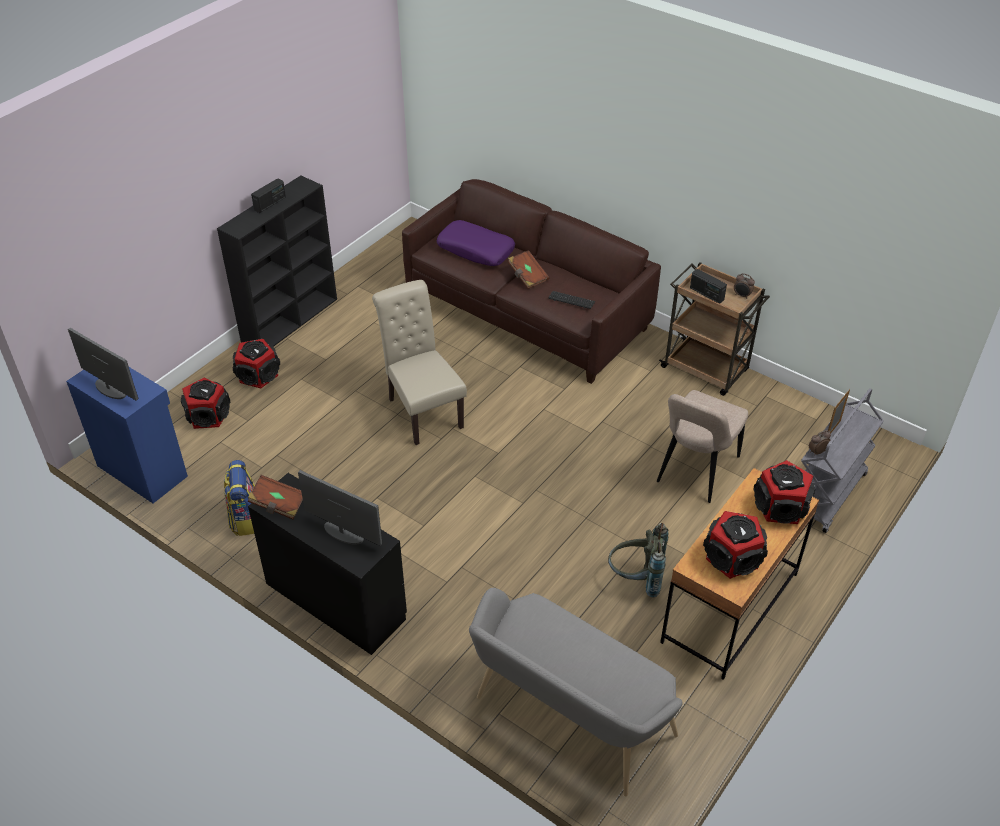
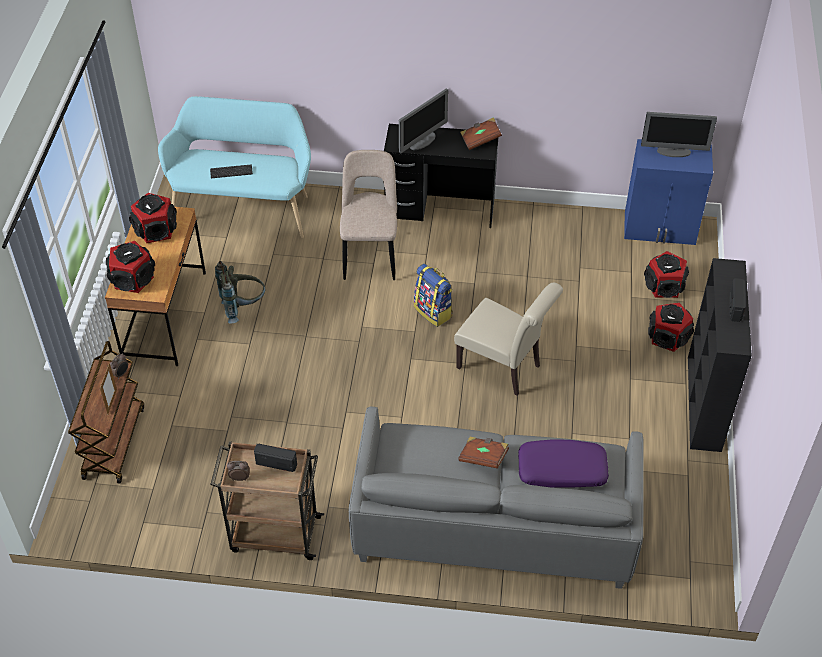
camera: 150 degrees right, 5 degrees up
(245, 518) = (551, 230): backpack -> backpack (434, 311)
(343, 533) = (423, 141): monitor -> monitor turned 45 degrees counterclockwise
(527, 313) = (493, 522): brown sofa -> grey sofa
(567, 721) = (243, 207): grey bench -> turquoise bench
(571, 300) = (419, 446): keyboard -> keyboard (231, 172)
(695, 472) = (236, 414): beige chair -> beige chair (370, 254)
(827, 495) = (113, 442): grey cart -> brown cart

